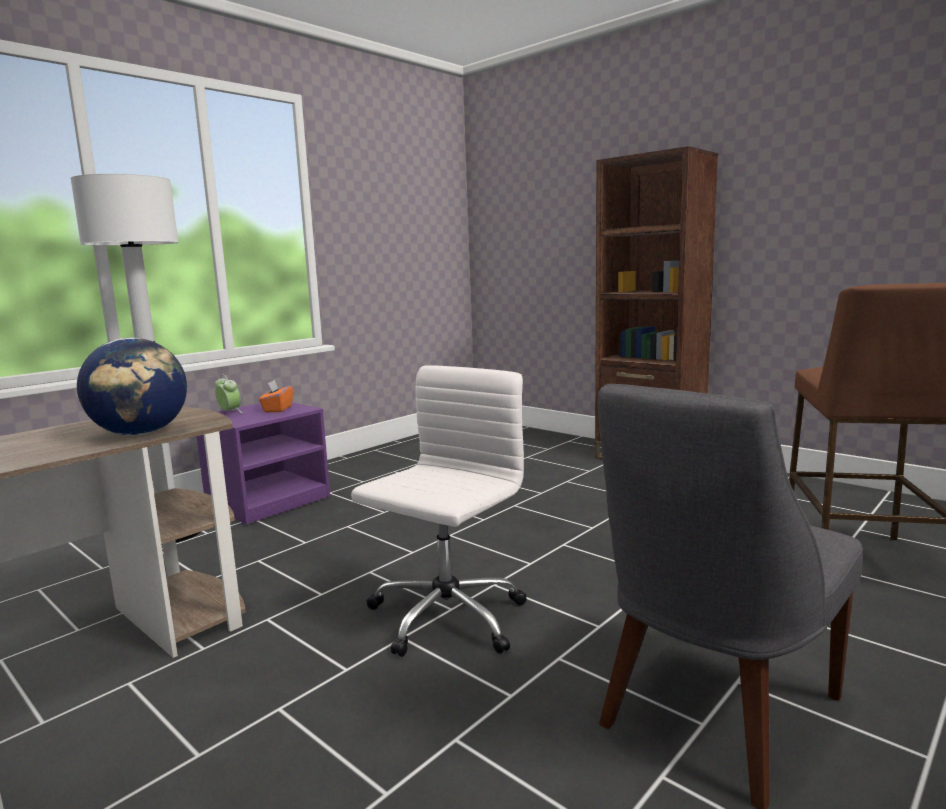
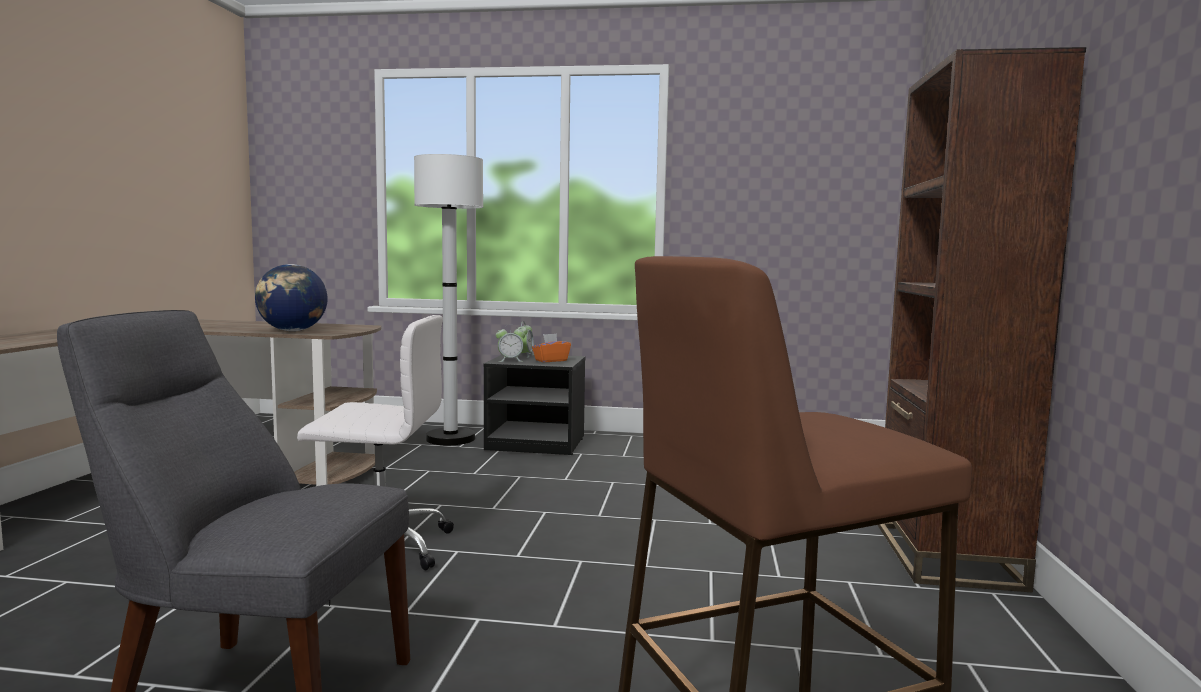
camera: 55 degrees right, 5 degrees down
(244, 419) = (510, 360): none -> alarm clock
(268, 501) = (537, 443): purple nightstand -> black nightstand

